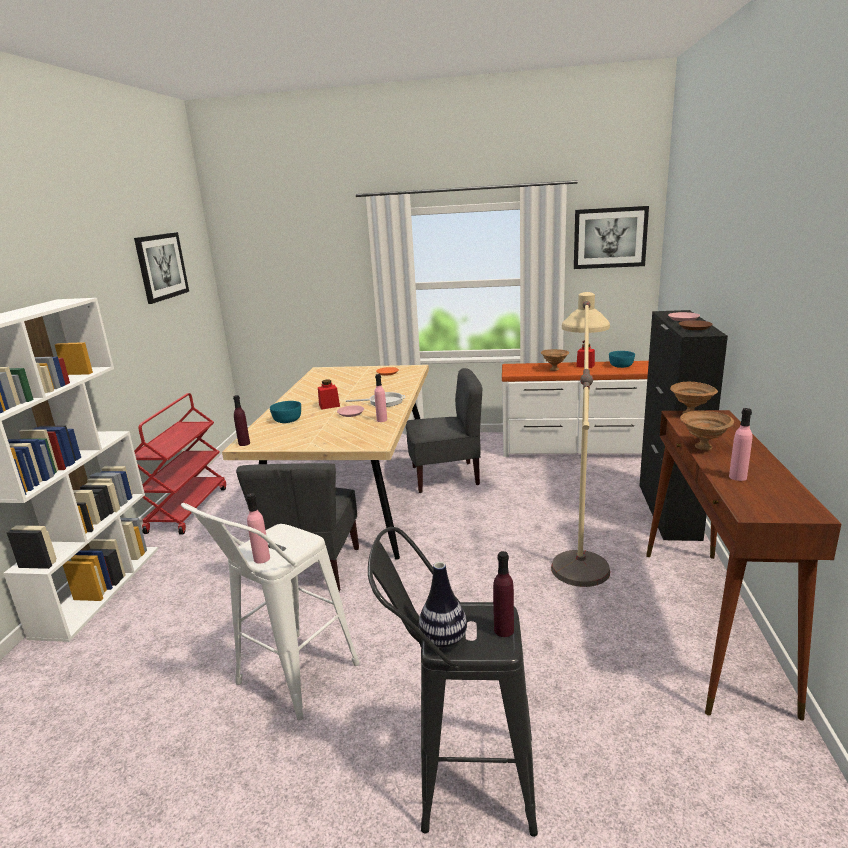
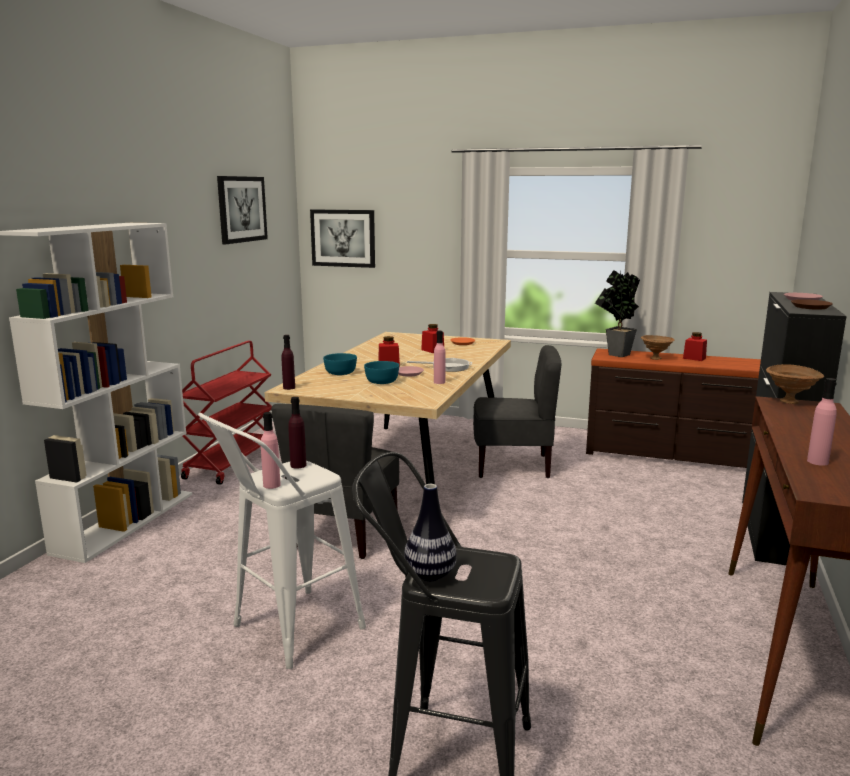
camera: 10 degrees right, 5 degrees down
(363, 384) = (432, 350): none -> red jar
(504, 630) = (498, 576): purple bottle -> purple bottle (298, 465)
(520, 369) = (615, 355): none -> potted plant
(574, 448) = (673, 455): white dresser -> brown dresser
(579, 547) = (649, 554): beige floor lamp -> none
(610, 238) = (737, 213): picture -> picture (343, 238)
(621, 365) = (738, 362): turquoise bowl -> turquoise bowl (382, 381)
(704, 448) = (790, 432): brown bowl -> none

